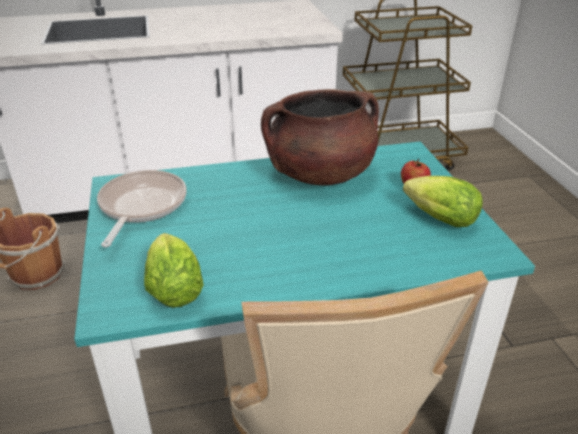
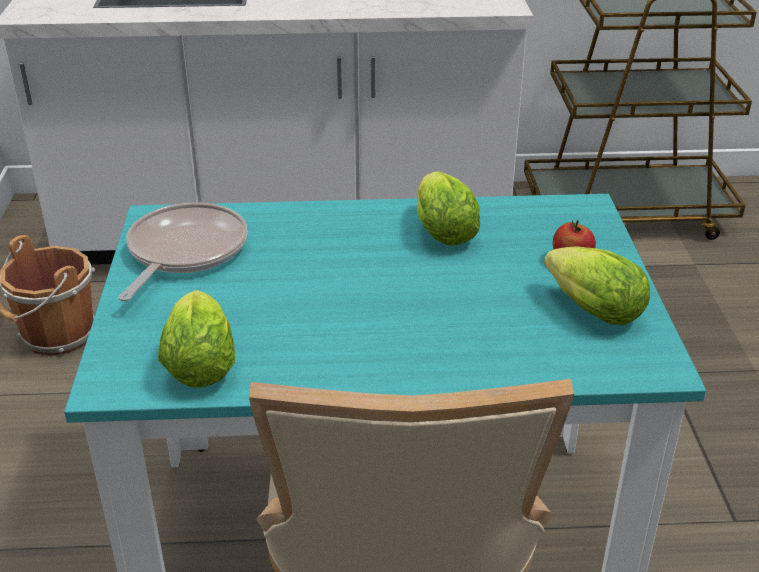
camera: 10 degrees right, 0 degrees up
(320, 174) = (442, 230): brown cooking pot -> lettuce

